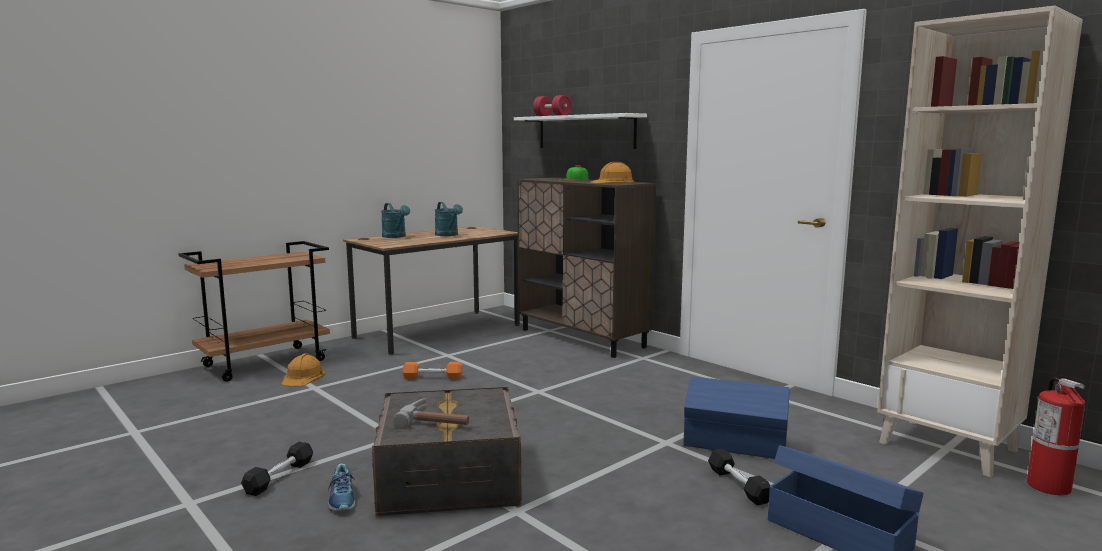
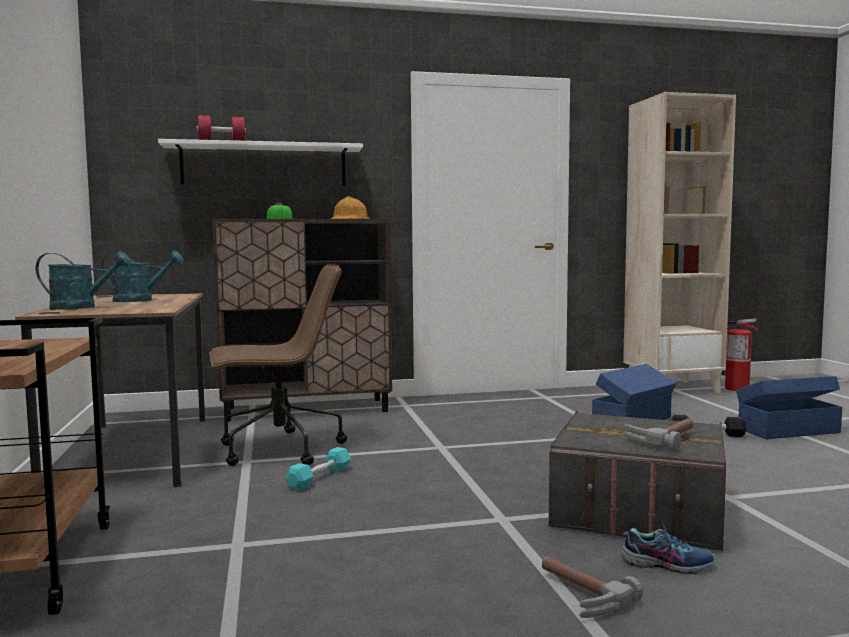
camera: 60 degrees left, 5 degrees down
(279, 477) = (576, 595): black dumbbell -> hammer
(303, 377) = (169, 548): orange hard hat -> none
(432, 377) = (319, 478): orange dumbbell -> turquoise dumbbell
(477, 355) = (278, 450): none -> brown office chair

